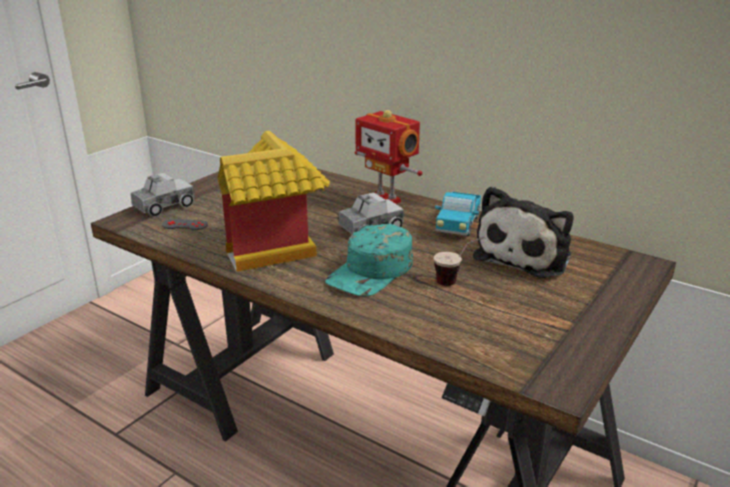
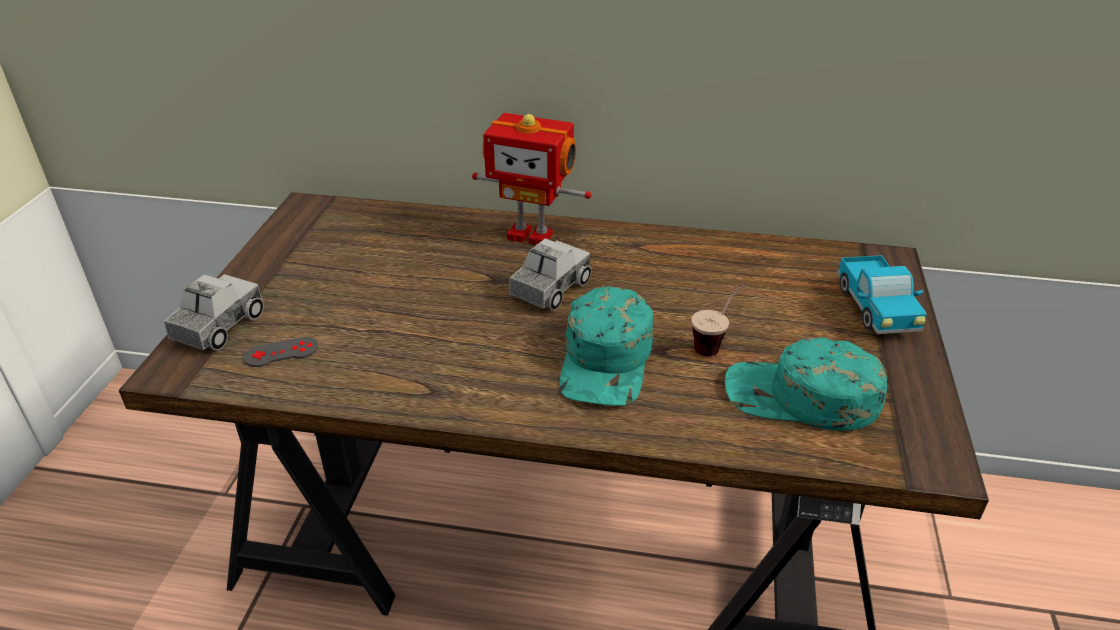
camera: 25 degrees left, 10 degrees up
(276, 250) = (453, 360): toy house -> none
(458, 225) = (652, 255): toy truck -> toy truck (875, 310)
(489, 322) = (801, 397): none -> turquoise cap
(526, 255) = (762, 281): plush toy -> none

